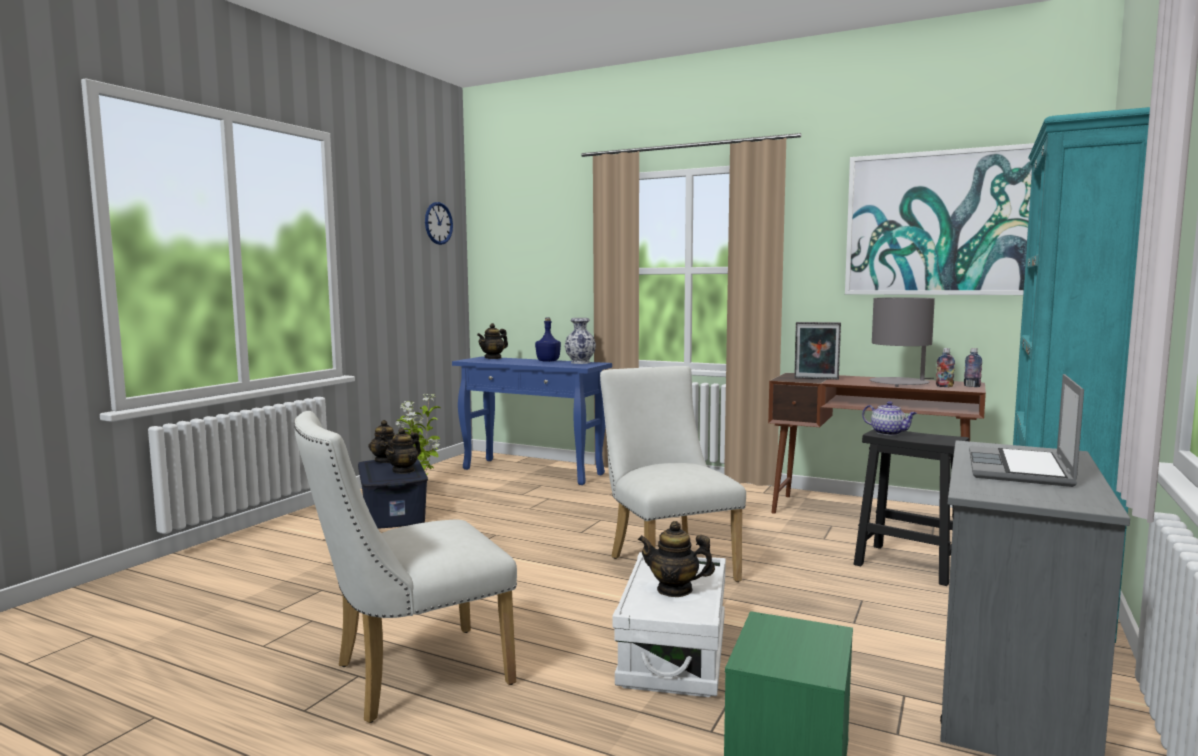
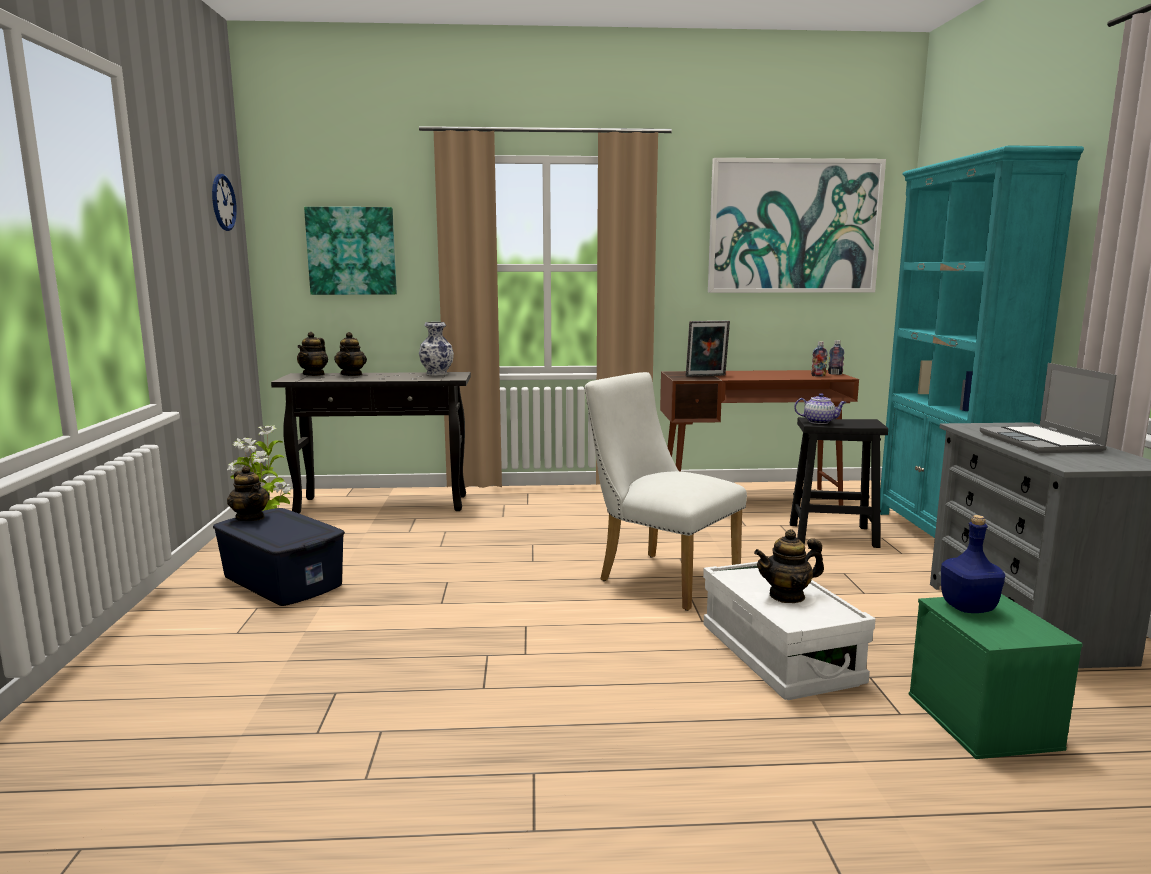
camera: 30 degrees left, 5 degrees up
(403, 471) = (298, 526): teapot -> teapot (352, 374)
(409, 677) = (590, 755): white chair -> none
(534, 471) = (384, 504): blue console table -> black console table
(535, 258) = (352, 251): none -> picture
(548, 361) = (394, 374): blue bottle -> blue bottle (969, 607)
(899, 383) = (779, 375): grey table lamp -> none

